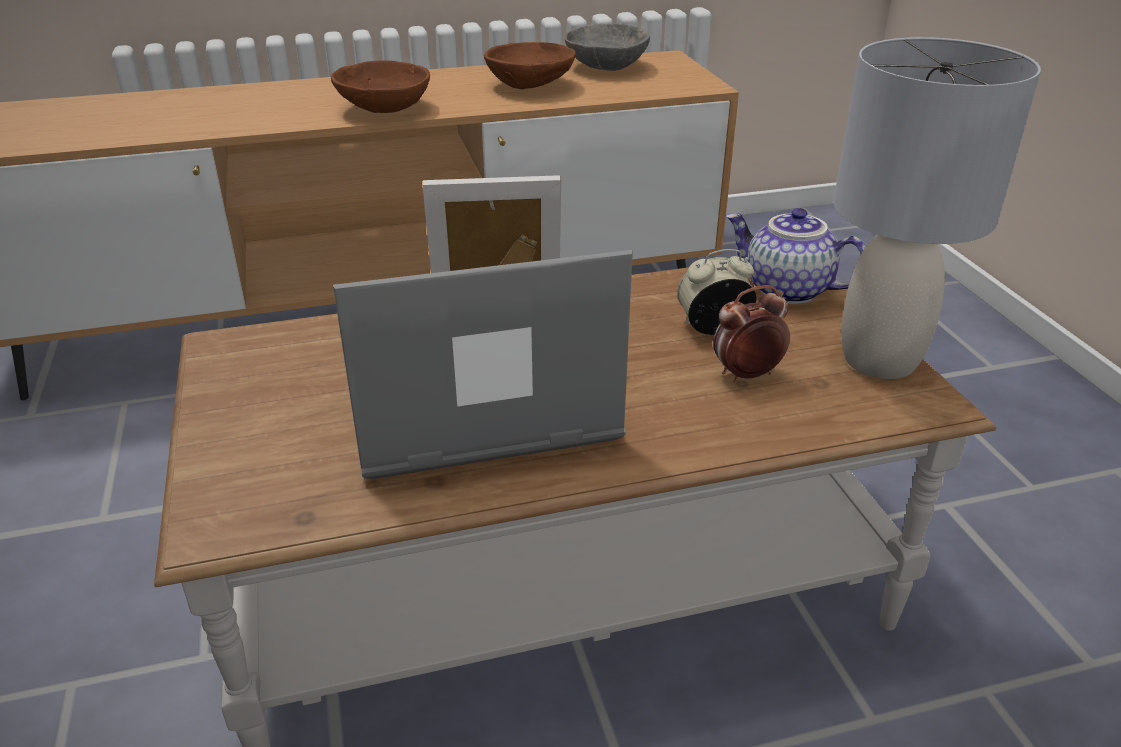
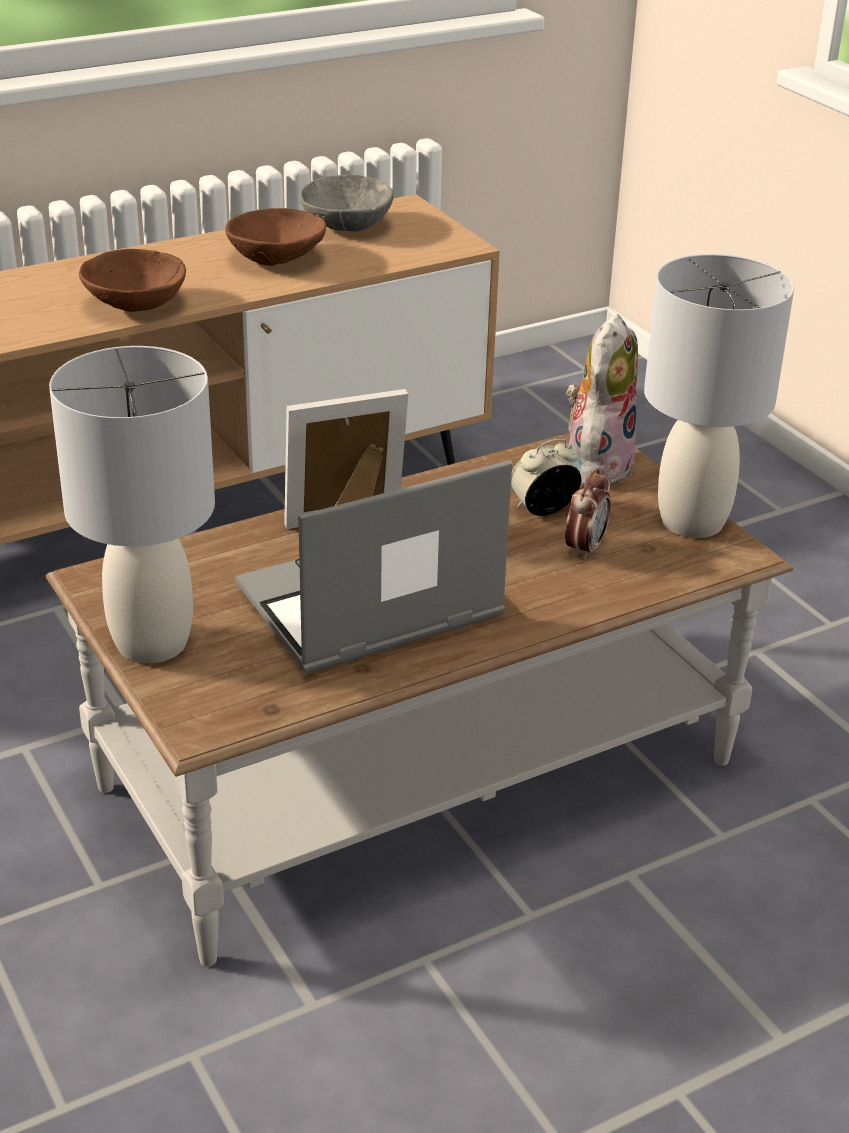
camera: 15 degrees left, 0 degrees up
(227, 419) = (150, 642): none -> grey table lamp
(746, 375) = (585, 548): alarm clock -> alarm clock turned 150 degrees clockwise
(786, 290) = (596, 465): teapot -> plush toy

